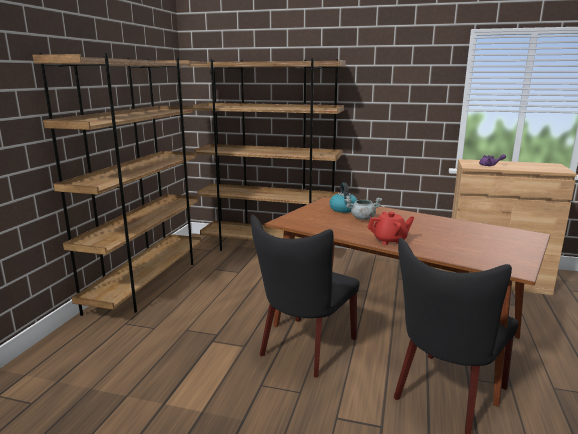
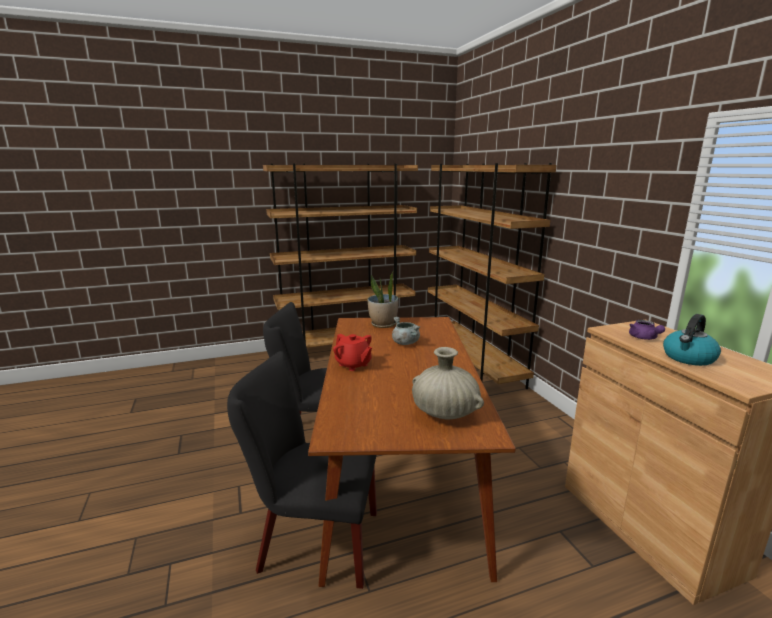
camera: 55 degrees right, 0 degrees up
(310, 215) = (383, 324): none -> potted plant
(344, 209) = (421, 331): kettle -> kettle (688, 358)
(497, 236) = (444, 413): none -> beige vase

